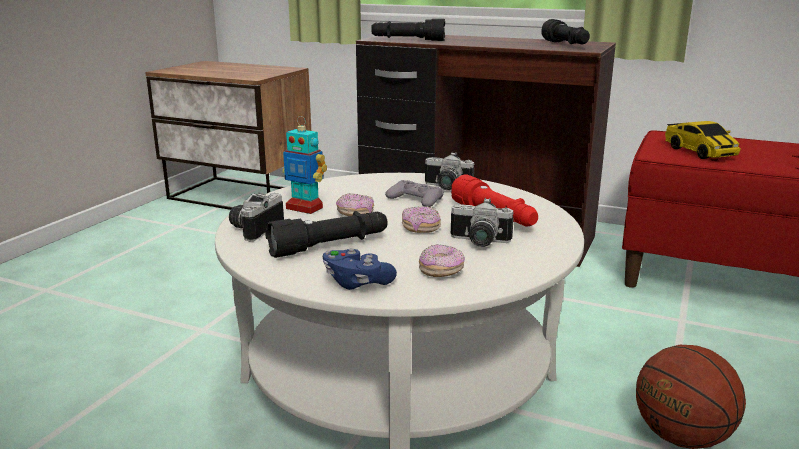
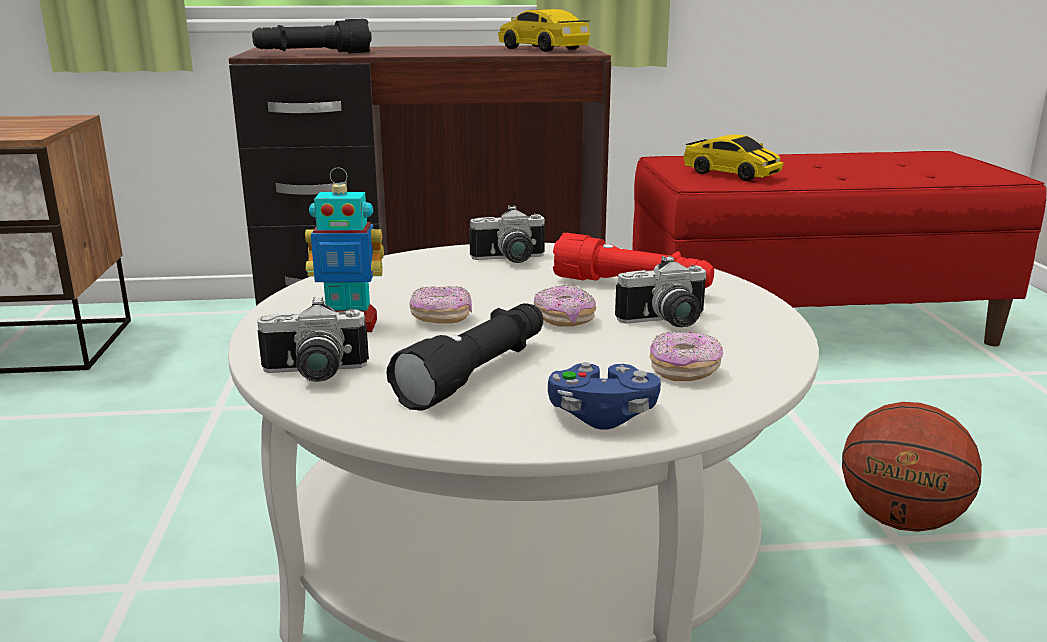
camera: 30 degrees left, 0 degrees up
(254, 229) = (314, 374): camera -> camera turned 90 degrees counterclockwise
(415, 200) = (495, 283): grey game controller -> none
(566, 45) = (542, 49): black flashlight -> toy car

